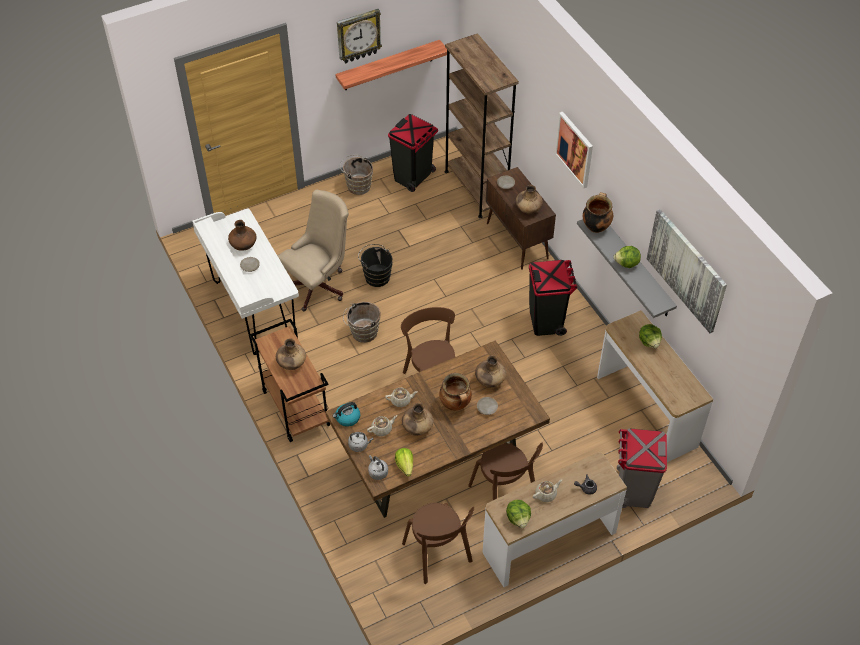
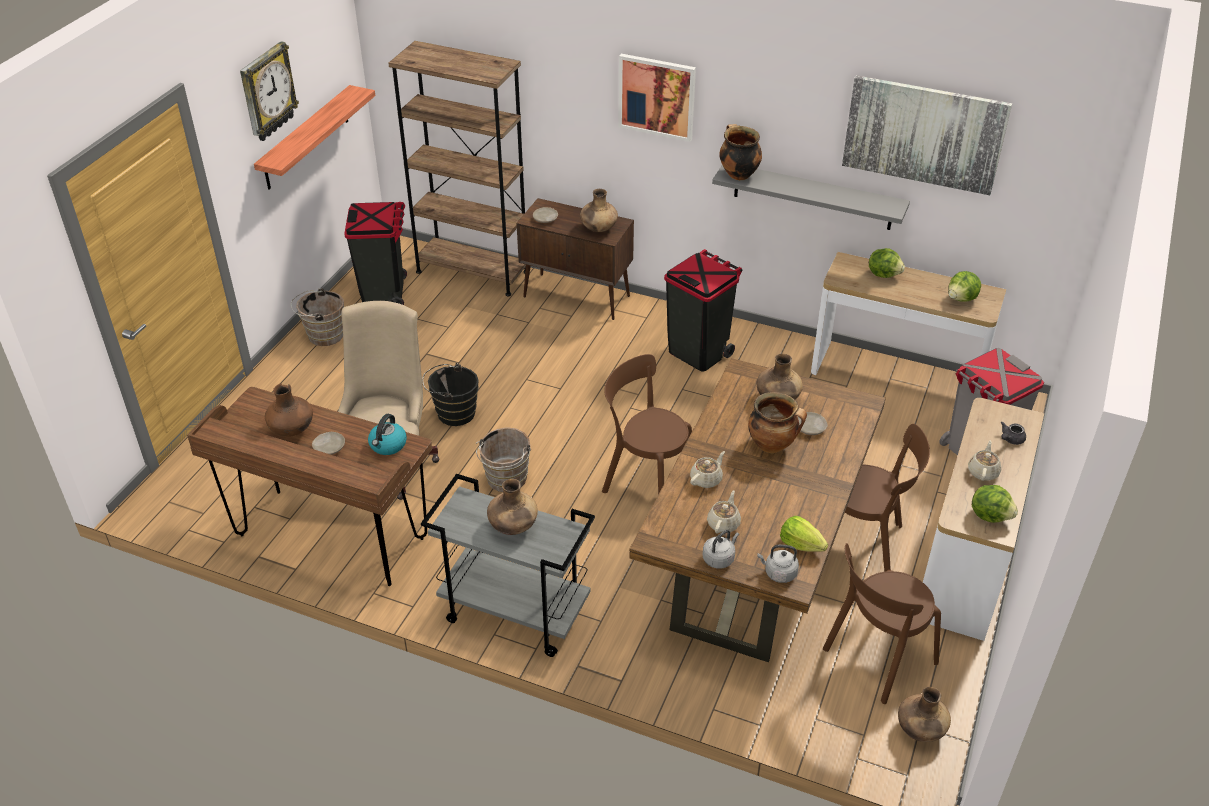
camera: 40 degrees left, 10 degrees down
(253, 311) = (331, 538): white desk -> brown desk
(295, 408) = (513, 613): brown cart -> grey cart
(347, 418) = (667, 538): kettle -> kettle (388, 445)
(417, 428) = (762, 496): brown vase -> brown vase (920, 730)
(438, 555) = (876, 659): brown chair -> brown chair turned 120 degrees clockwise
(626, 264) = (813, 190): lettuce -> lettuce (961, 299)

